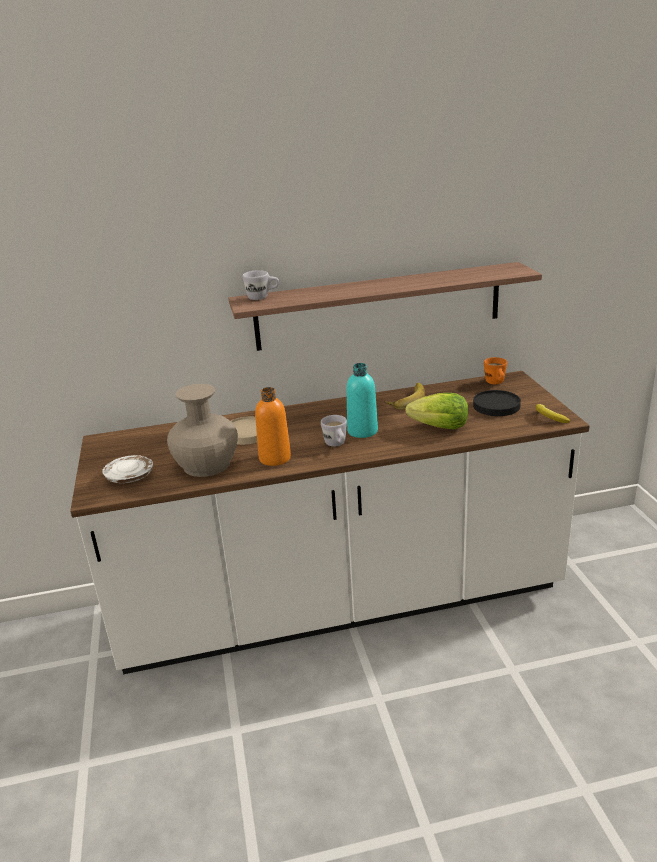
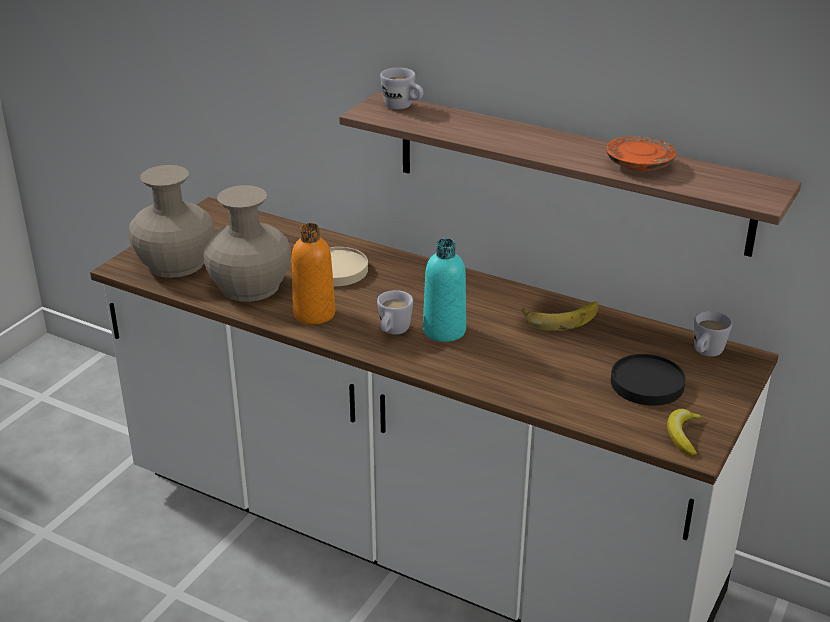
camera: 40 degrees right, 5 degrees up
(129, 477) = (175, 263): white plate -> beige vase
(440, 278) = (639, 164): none -> orange plate
(440, 427) = (531, 373): lettuce -> none
(496, 383) = (705, 353): orange mug -> white mug

